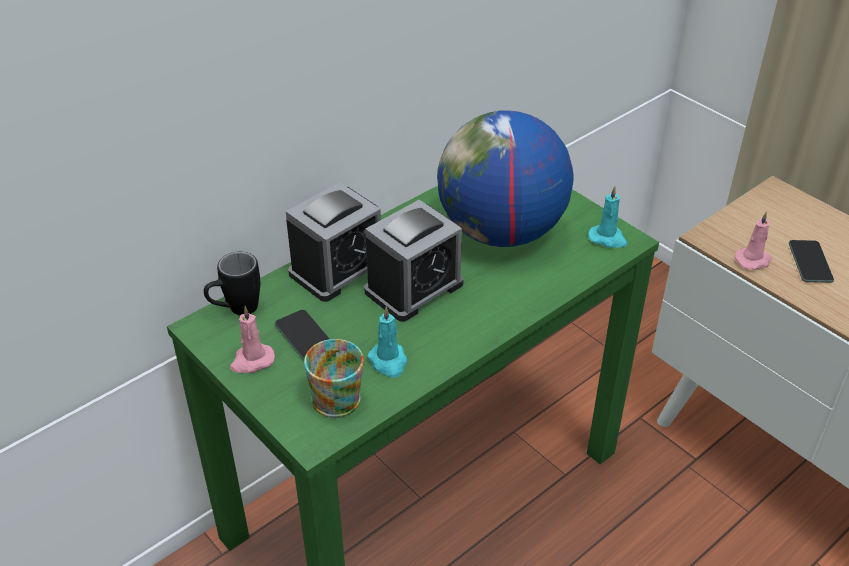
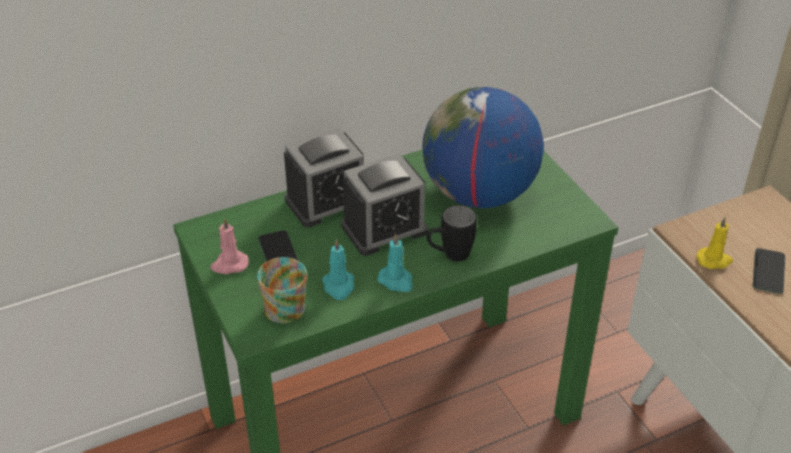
camera: 15 degrees right, 0 degrees up
(235, 310) = (231, 221): black mug -> black mug (449, 256)
(608, 239) = (572, 216): turquoise candle -> turquoise candle (396, 281)
(753, 260) = (714, 260): pink candle -> yellow candle

